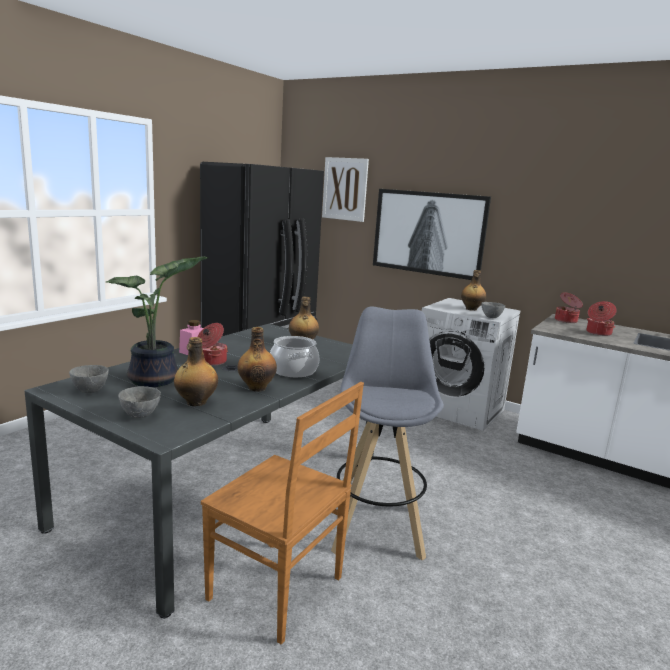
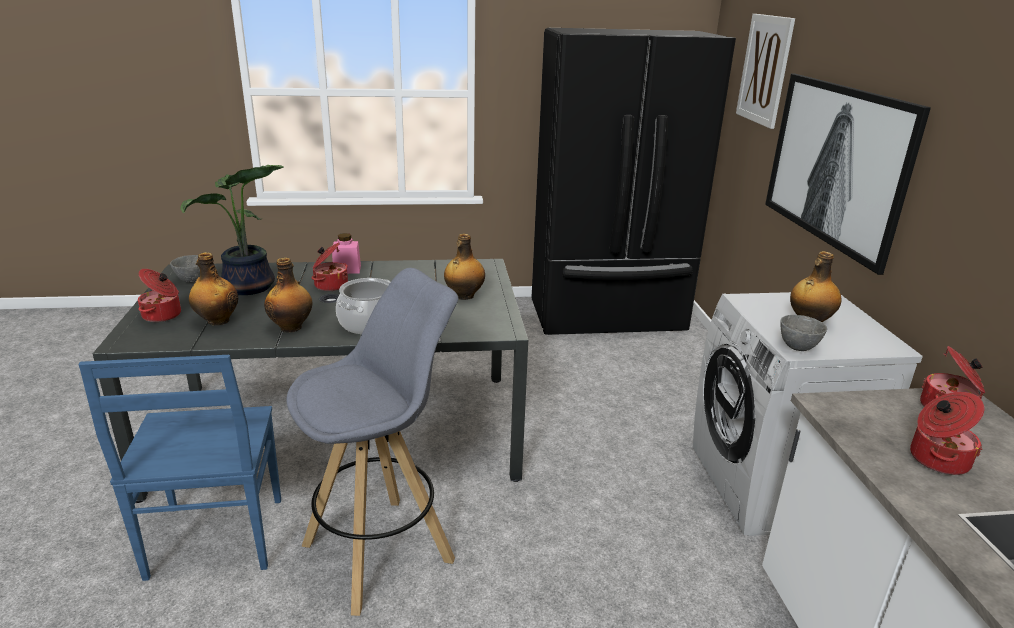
camera: 50 degrees right, 10 degrees up
(140, 415) = (163, 315): grey bowl -> cooking pot
(279, 590) = (215, 540): brown chair -> blue chair

